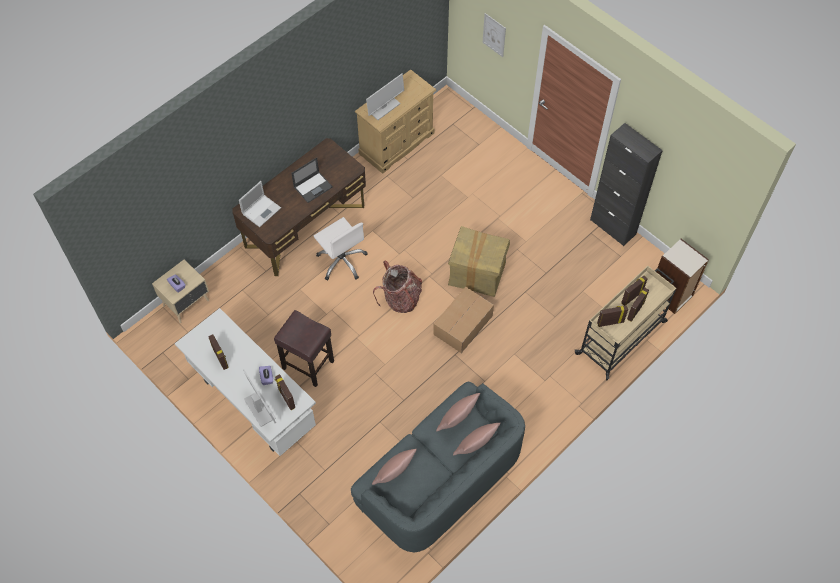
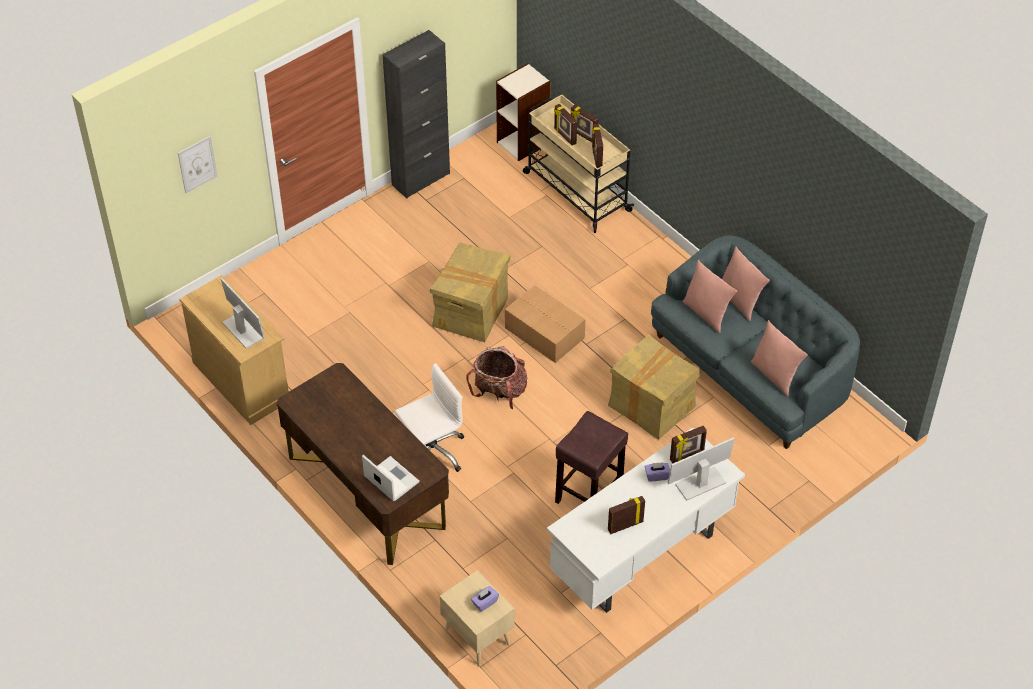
camera: 85 degrees left, 10 degrees down
(313, 187) = (360, 420): laptop -> none
(395, 405) = (652, 407): none -> cardboard box

